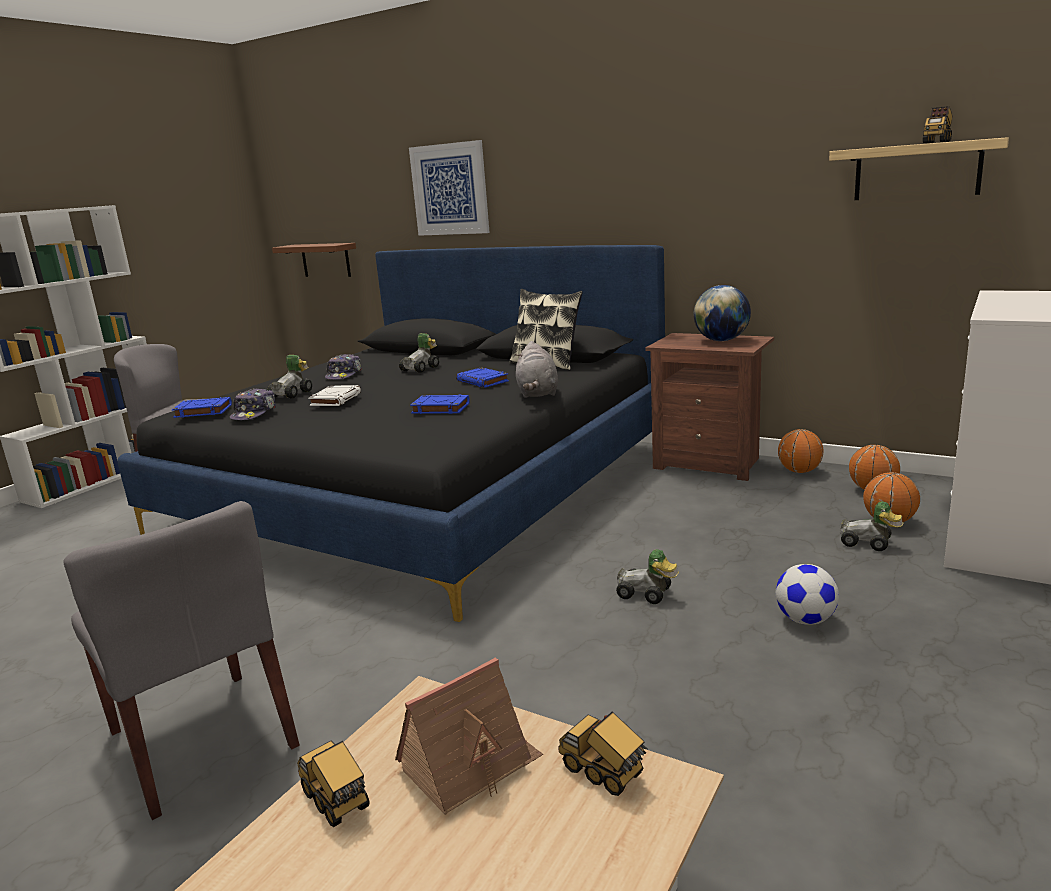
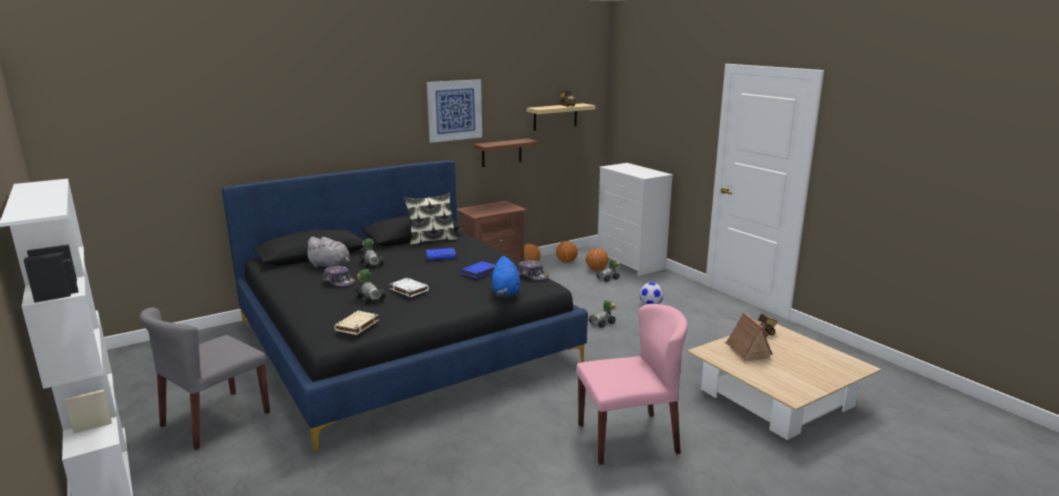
camera: 65 degrees left, 0 degrees up
(202, 411) = (357, 325): blue book -> beige book
(203, 739) = (628, 438): grey chair -> pink chair
(254, 413) = (396, 312): cap -> cap (532, 275)
(325, 260) = (135, 203): brown shelf -> brown shelf (501, 152)
(337, 801) = (754, 373): toy truck -> none
(370, 438) = (506, 293): none -> blue plush toy
(450, 189) = (288, 133): picture -> picture (454, 110)
(537, 393) = (487, 253): grey plush toy -> grey plush toy (330, 266)
(721, 340) = (493, 207): globe -> none

